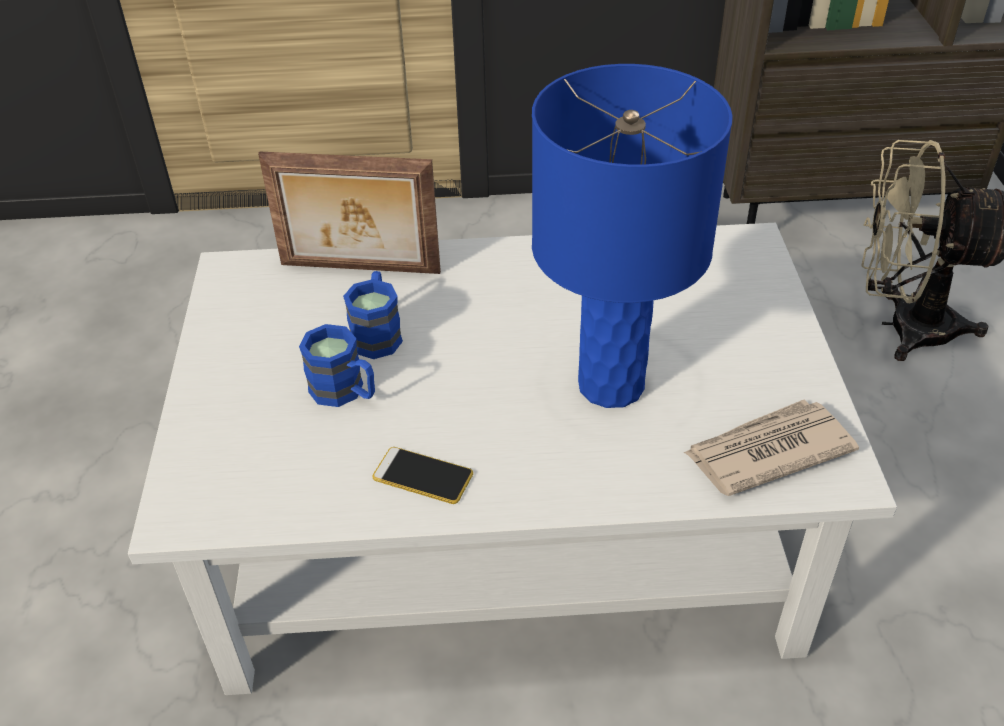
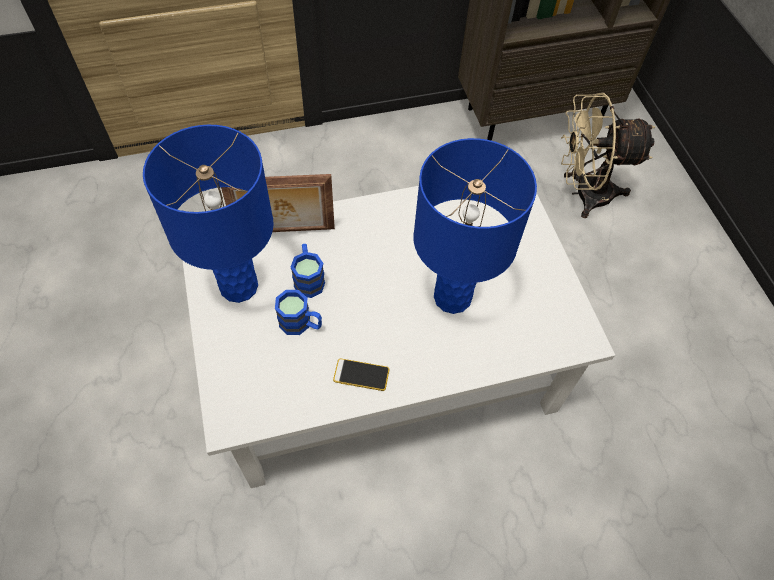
camera: 15 degrees left, 15 degrees up
(263, 331) = (238, 286): none -> blue table lamp
(766, 451) = (544, 330): newspaper -> none

